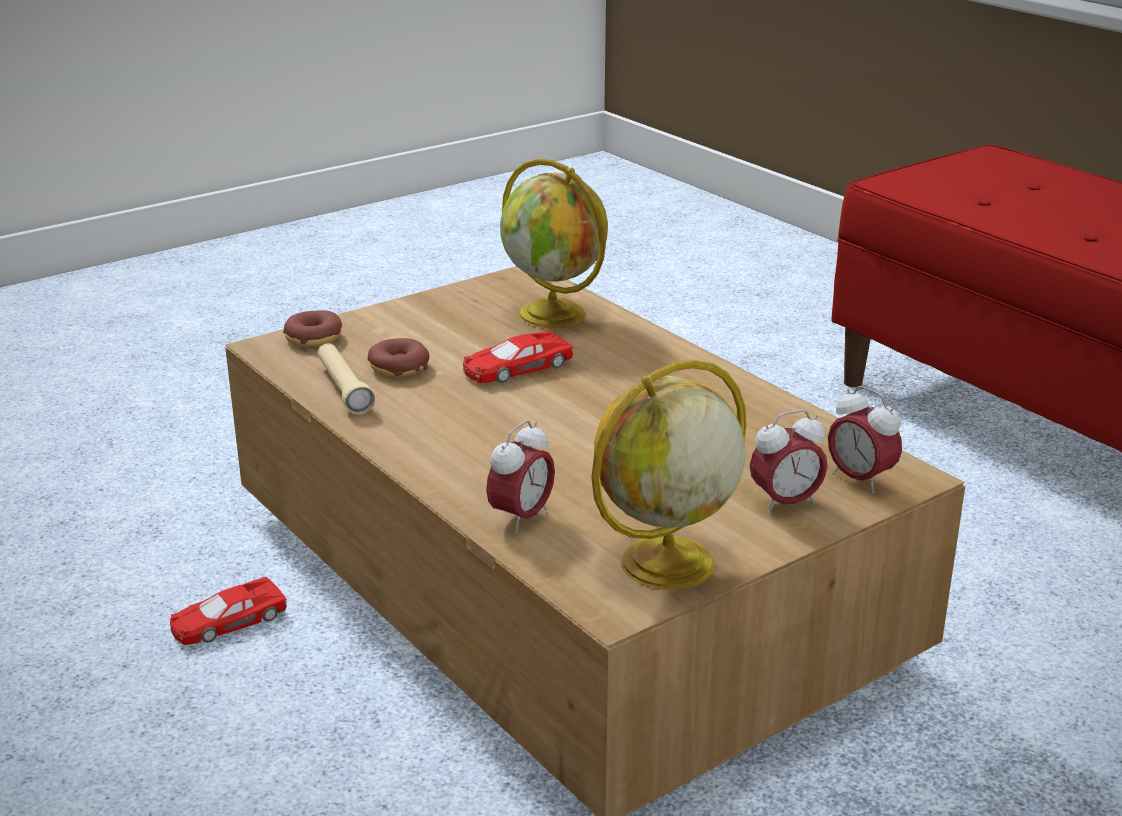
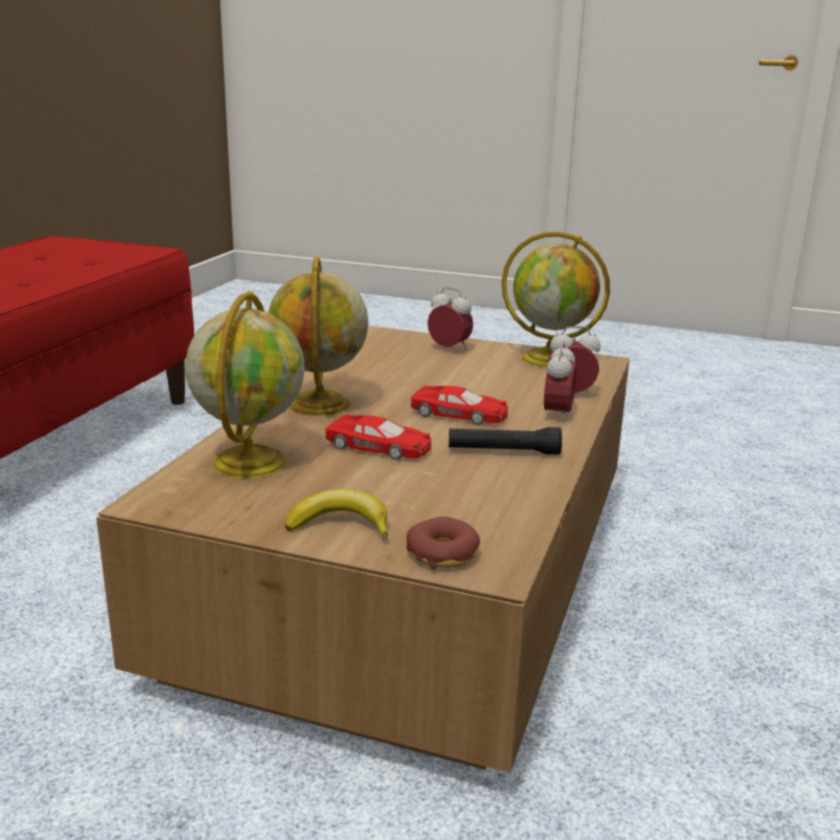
camera: 125 degrees left, 5 degrees down
(228, 621) = (651, 704): red toy car -> red toy car (459, 414)
(344, 389) = (515, 497): beige flashlight -> none
(399, 367) = (443, 490): donut -> none
(402, 319) = (341, 525): none -> banana
(429, 416) = (503, 452): none -> black flashlight
(653, 369) = (320, 405): none -> globe
(860, 480) = (398, 340): alarm clock -> alarm clock (557, 415)

